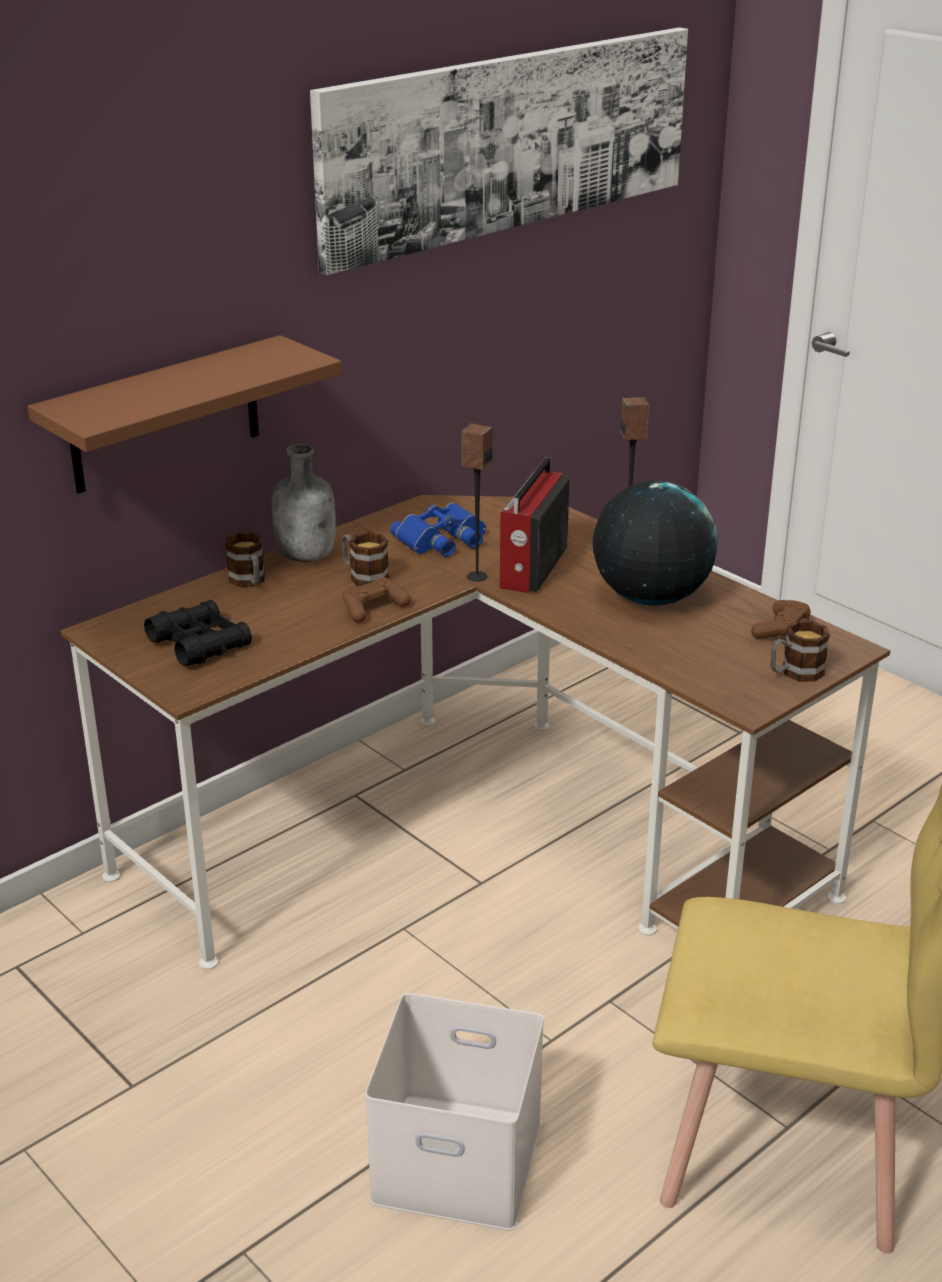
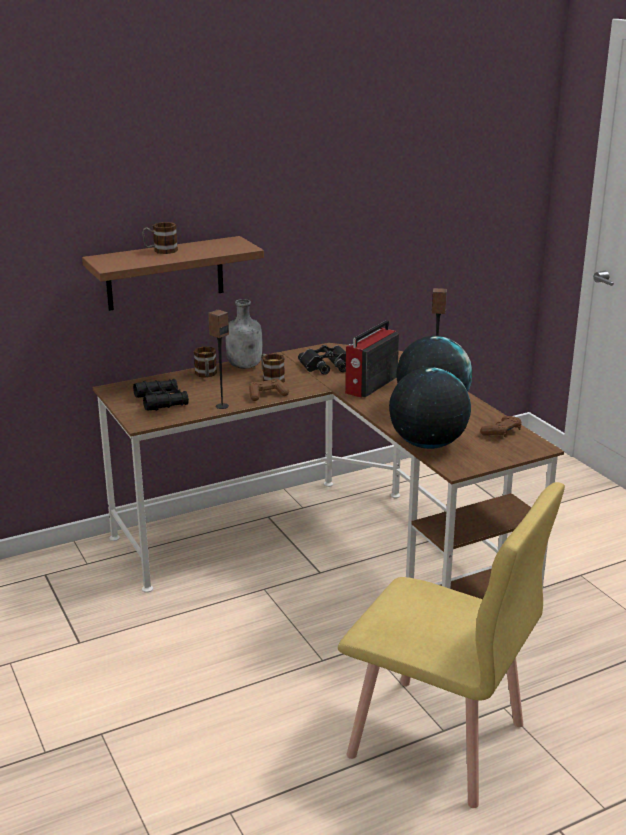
camera: 15 degrees right, 5 degrees down
(443, 540) = (327, 366): blue binoculars -> black binoculars
(461, 1158) = (242, 710): white storage box -> none
(476, 576) = (335, 386): speaker -> speaker (222, 406)
(510, 141) = (397, 137): picture -> none
(680, 667) = (427, 444): none -> globe
(795, 673) = (495, 455): mug -> mug (160, 251)

